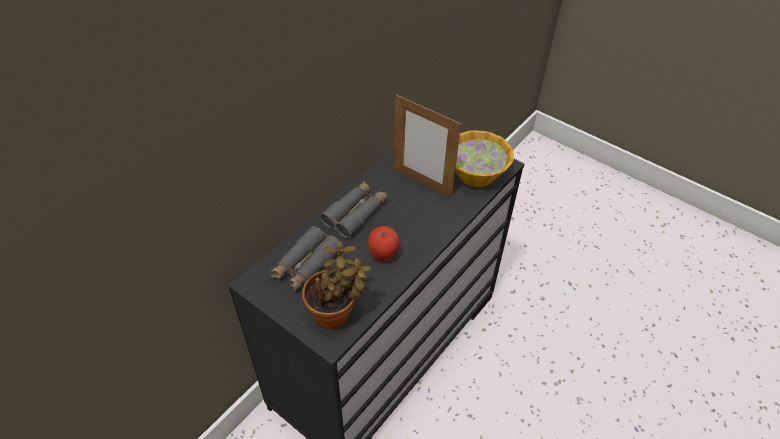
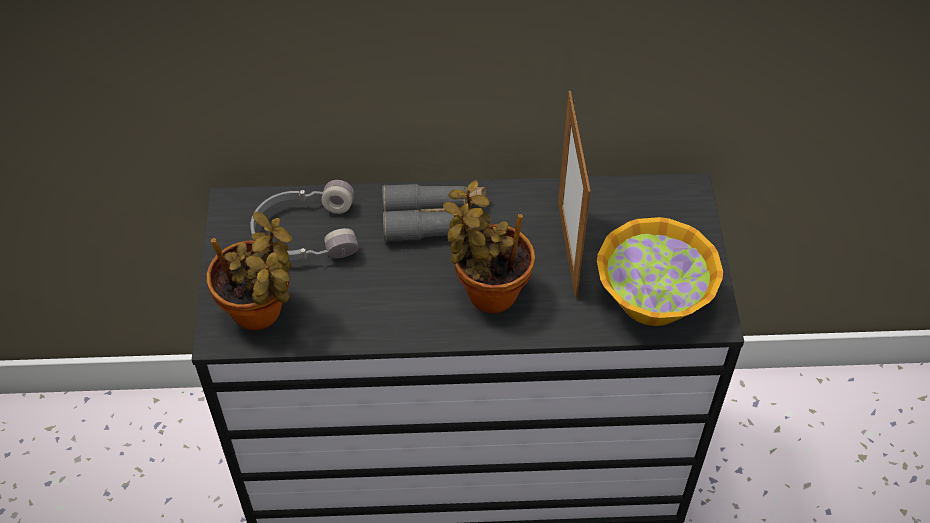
camera: 50 degrees right, 5 degrees up
(306, 265) = (305, 233): grey binoculars -> grey headphones
(383, 255) = (396, 296): apple -> none
(415, 222) = (487, 290): none -> potted plant

